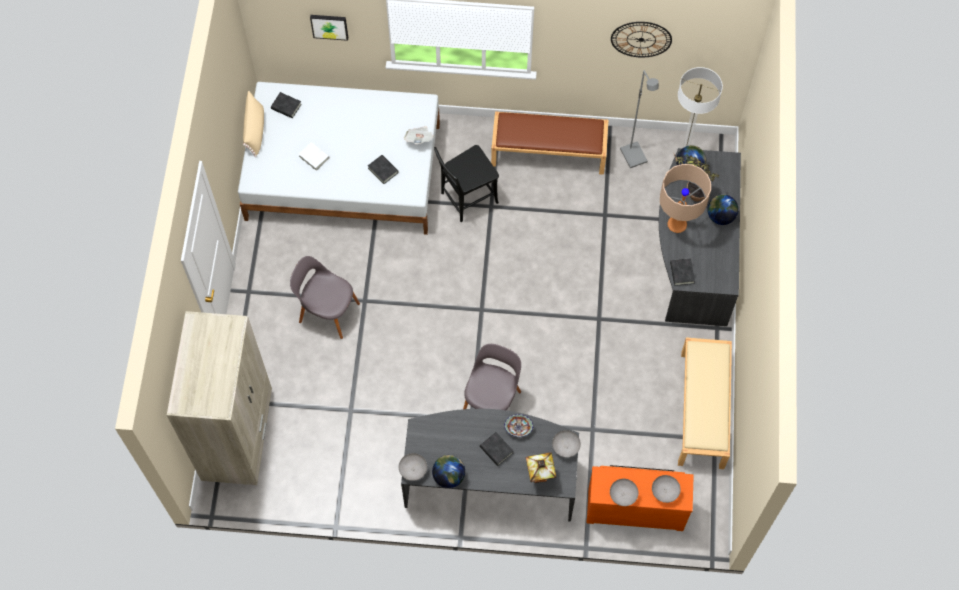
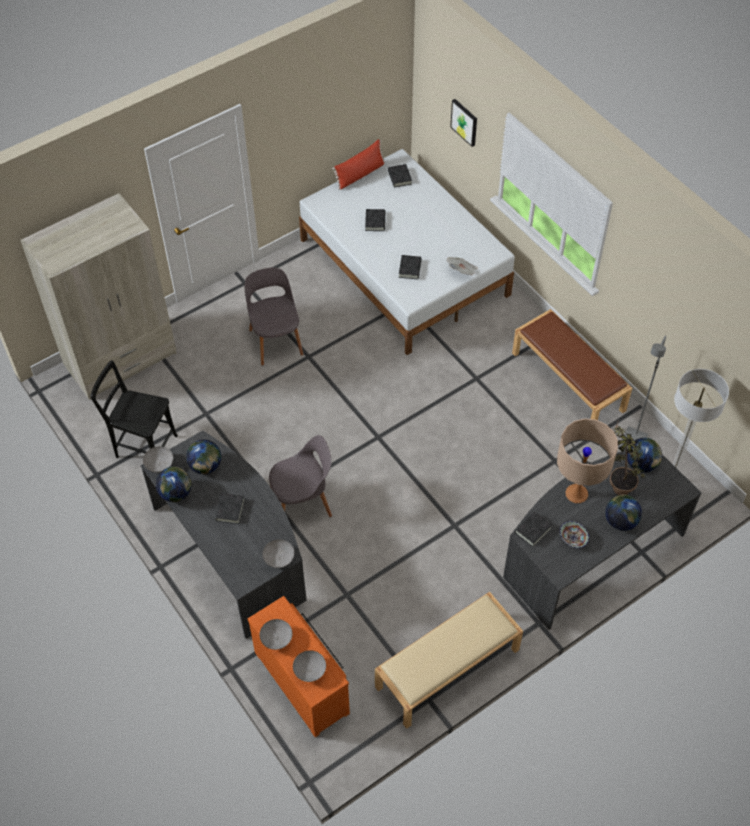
camera: 50 degrees right, 10 degrees down
(255, 130) = (360, 174): beige pillow -> red pillow
(314, 157) = (375, 222): white book -> black book
(443, 439) = (205, 466): none -> globe
(466, 199) = (465, 358): black chair -> black chair (143, 445)
(518, 428) = (265, 511): bowl -> bowl (573, 538)
(540, 477) = (234, 560): table lamp -> none
(641, 39) = (687, 309): wall clock -> none

